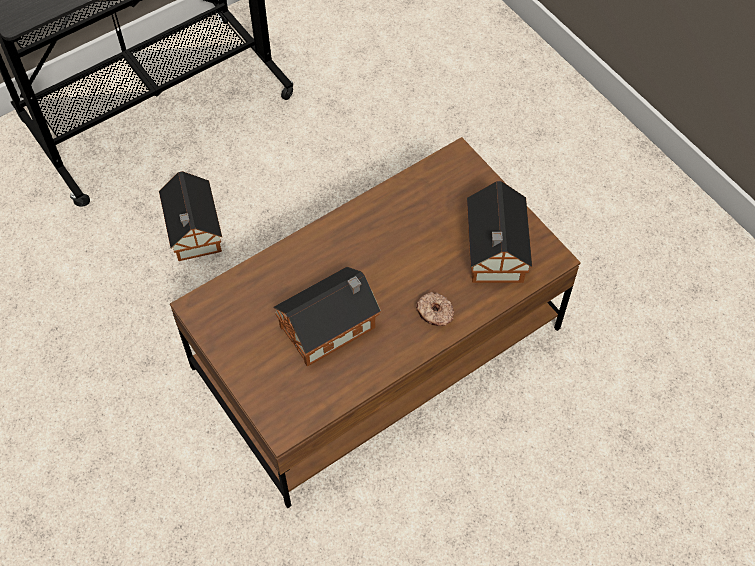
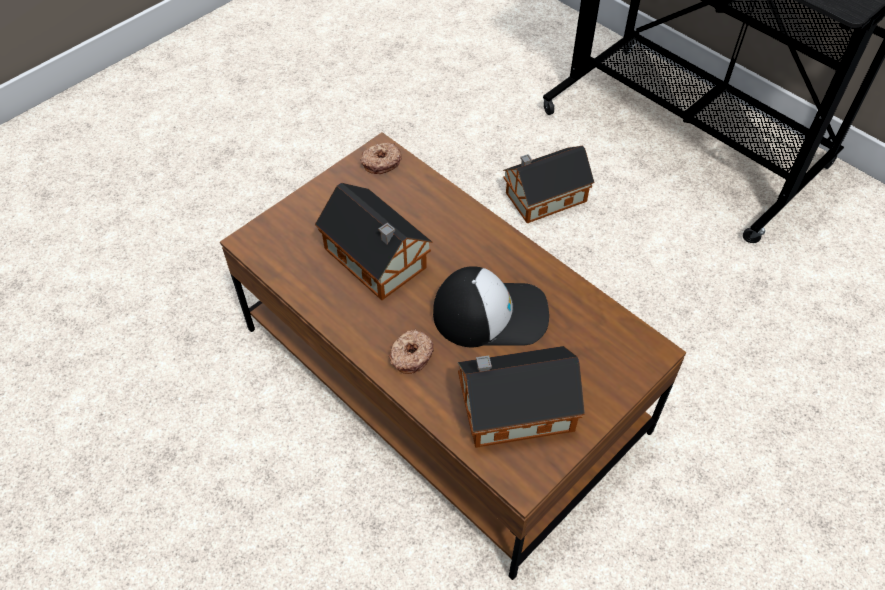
camera: 80 degrees right, 5 degrees down
(211, 308) = (381, 162): none -> donut
(403, 251) = (491, 313): none -> cap

